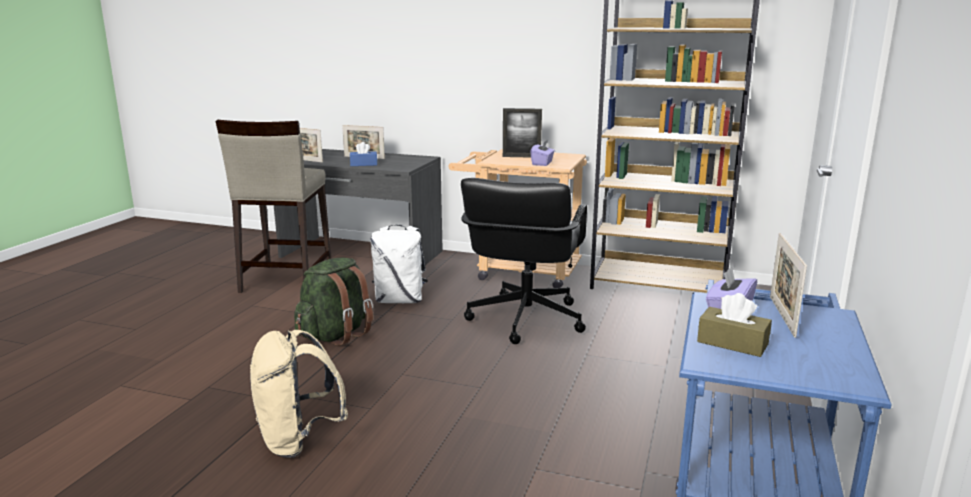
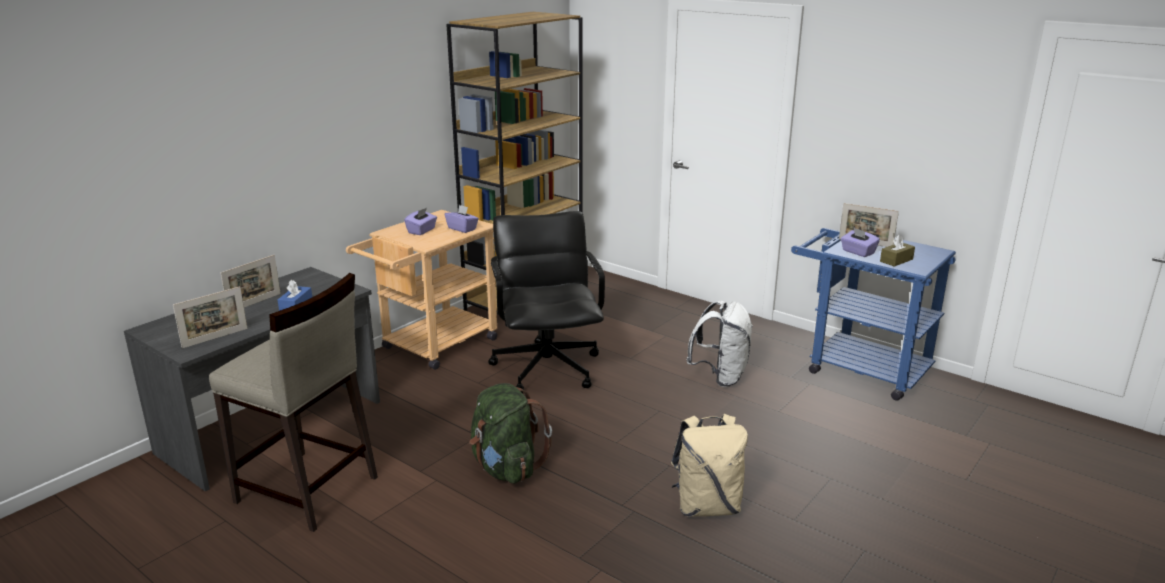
camera: 70 degrees left, 5 degrees up
(400, 300) = (447, 420): white backpack -> white backpack (720, 377)
(521, 156) = (422, 231): picture frame -> purple tissue box
(524, 319) = (548, 367): black office chair -> black office chair turned 135 degrees counterclockwise

